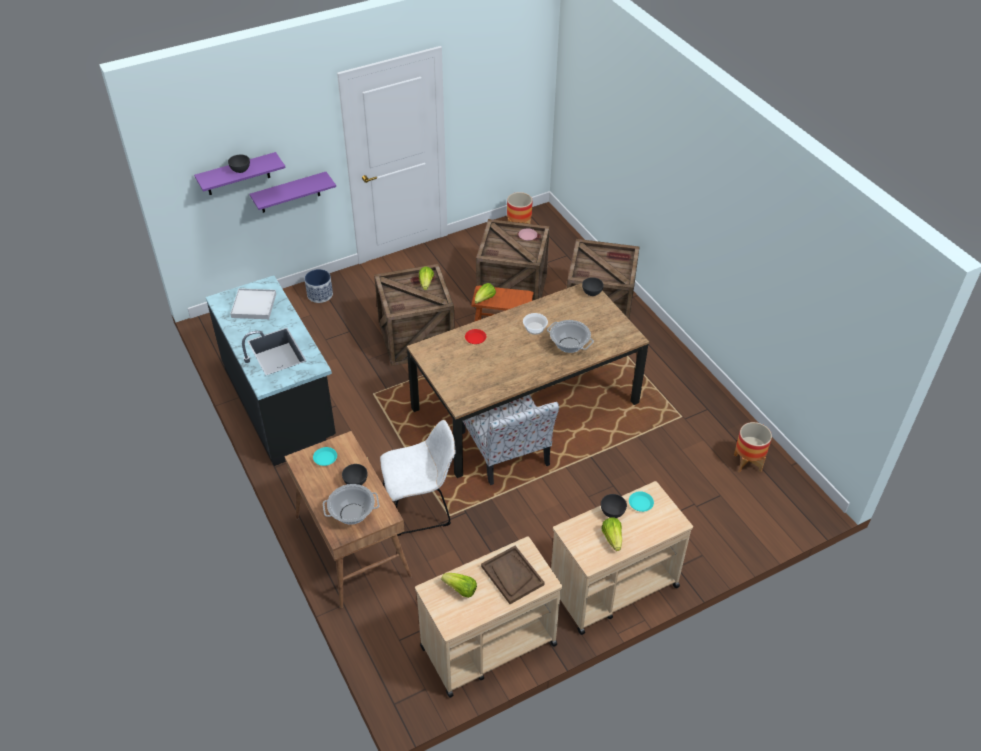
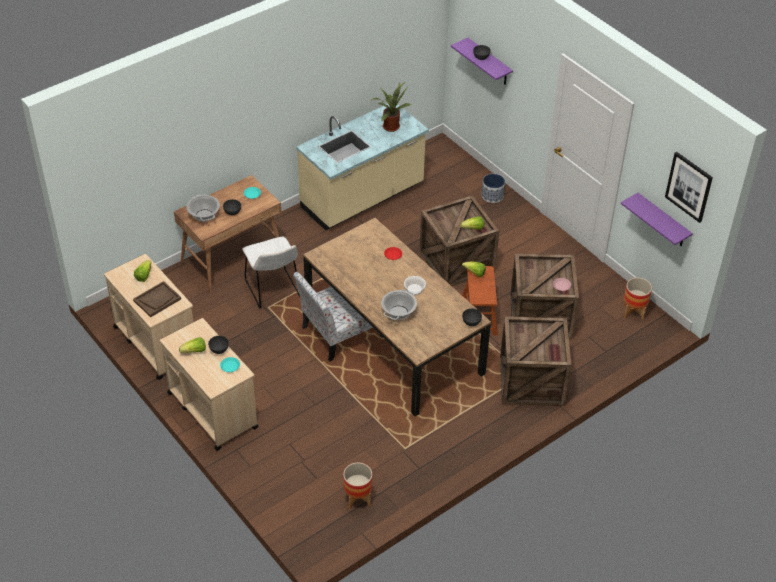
camera: 80 degrees right, 0 degrees up
(254, 305) = (390, 126): white tray -> potted plant
(280, 403) = (363, 198): black counter -> beige counter
(289, 193) = (513, 108): purple shelf -> purple shelf (663, 221)
(521, 70) = (689, 186): none -> picture

